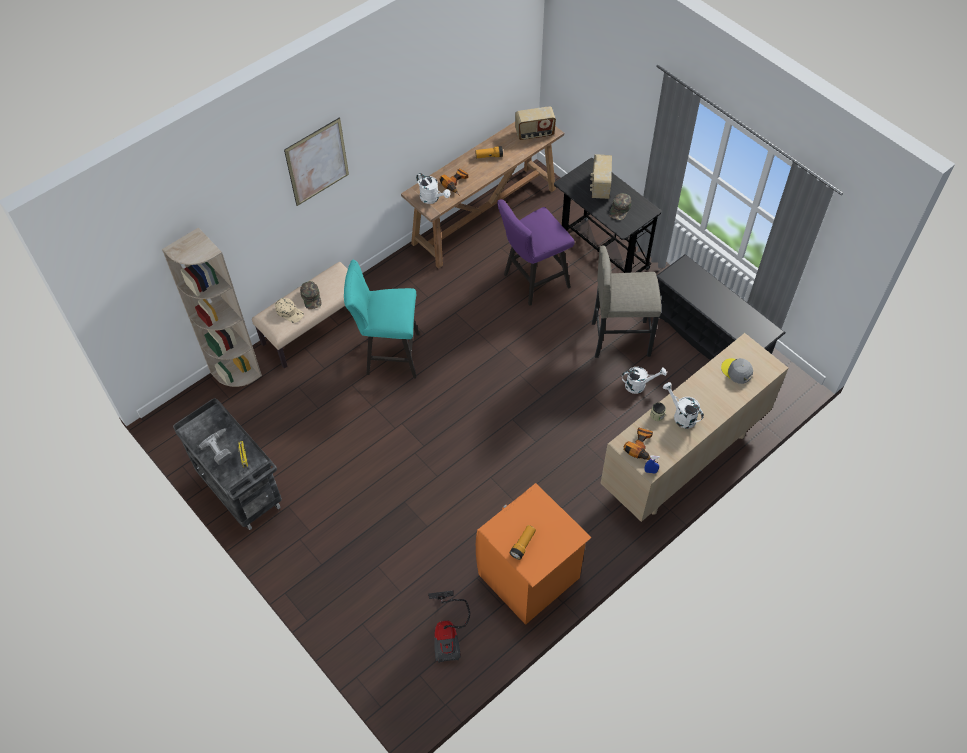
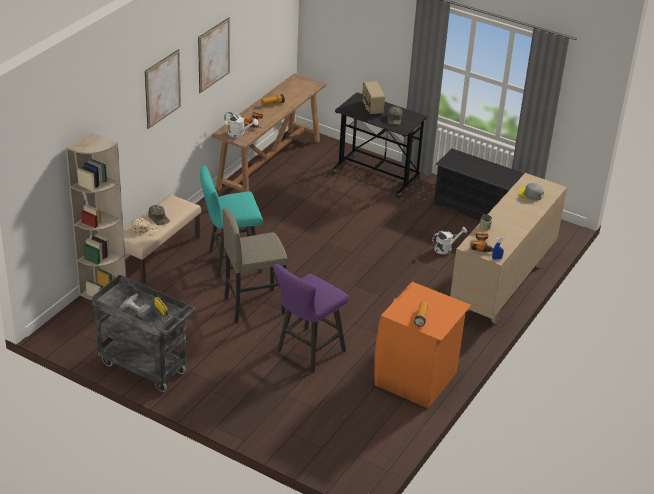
camera: 20 degrees left, 20 degrees down
(400, 113) = (214, 55): none -> picture
(448, 633) = (368, 426): vacuum cleaner -> none
(532, 282) = (329, 199): purple stool -> purple stool (307, 353)
(534, 133) = (302, 86): radio -> none
(620, 338) = (417, 223): grey stool -> grey stool (254, 305)
(681, 415) = (503, 224): white watering can -> none

